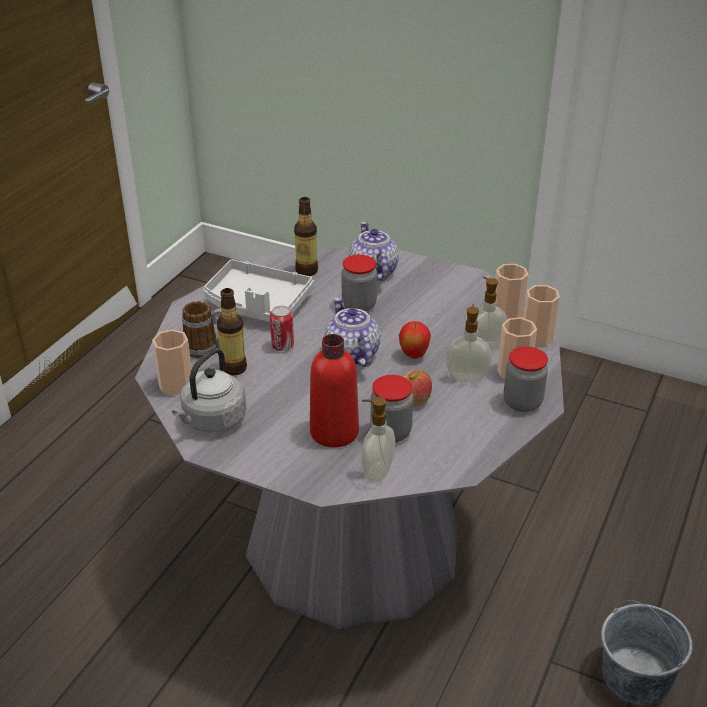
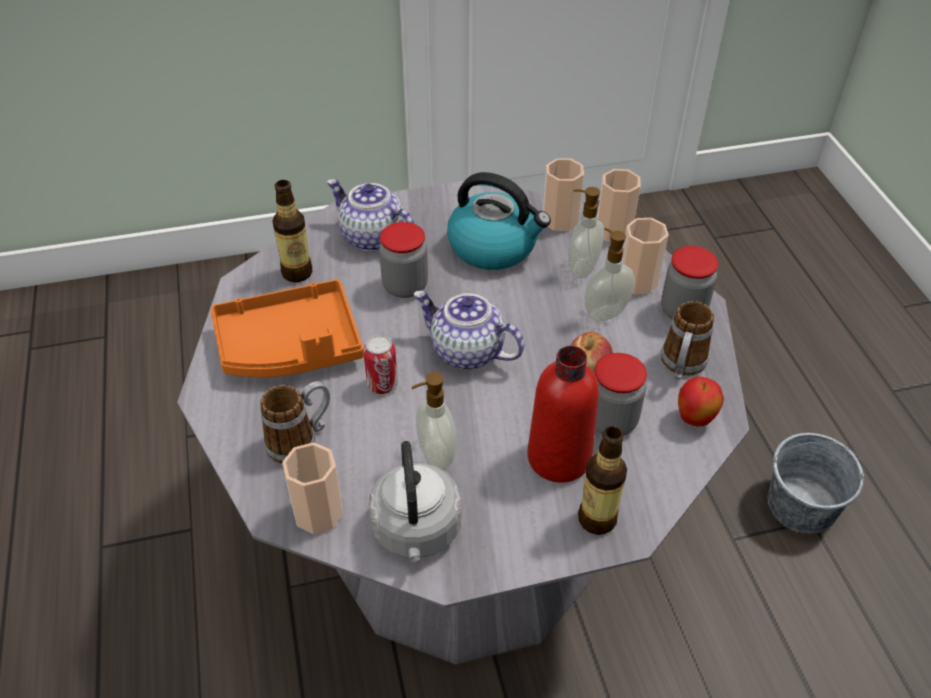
camera: 40 degrees left, 10 degrees up
(233, 368) = (360, 447): bottle -> bottle (597, 519)
(257, 304) = (290, 346): grey tray -> orange tray
(376, 472) = (651, 477): soap dispenser -> soap dispenser (435, 455)
(414, 355) = (529, 316): apple -> apple (694, 419)
(442, 310) = (494, 247): none -> kettle
(477, 430) = (681, 367): none -> mug

